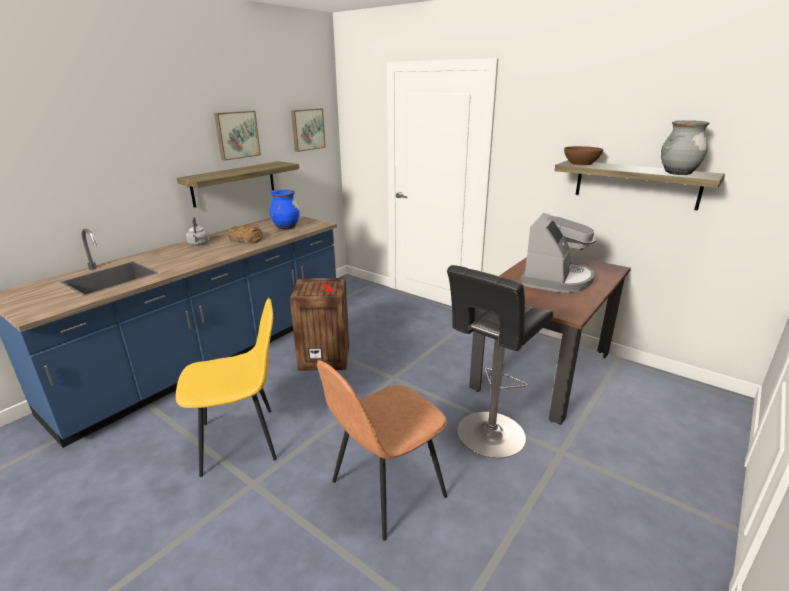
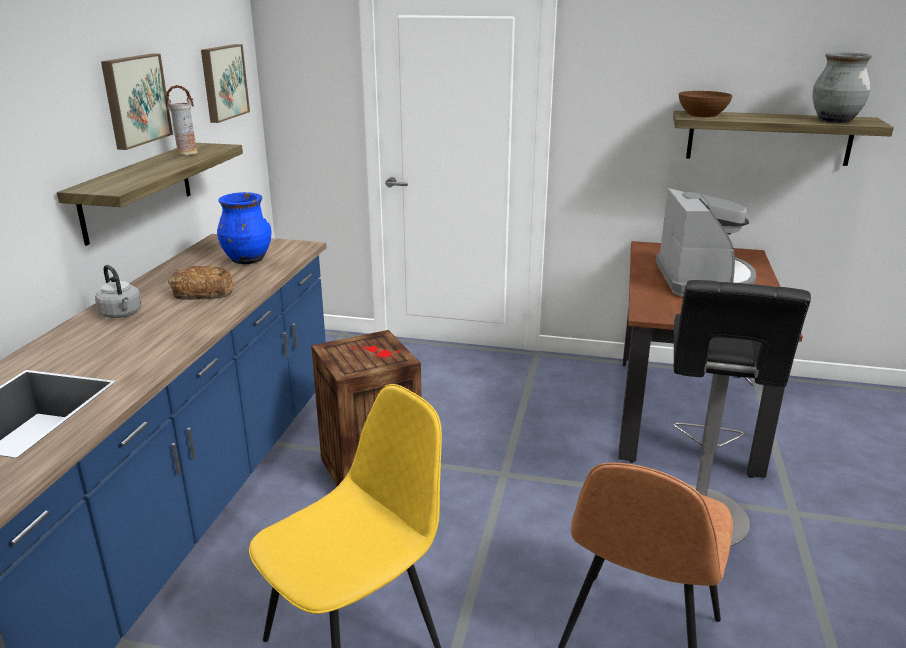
camera: 25 degrees left, 0 degrees up
(264, 166) = (187, 153): none -> vase

